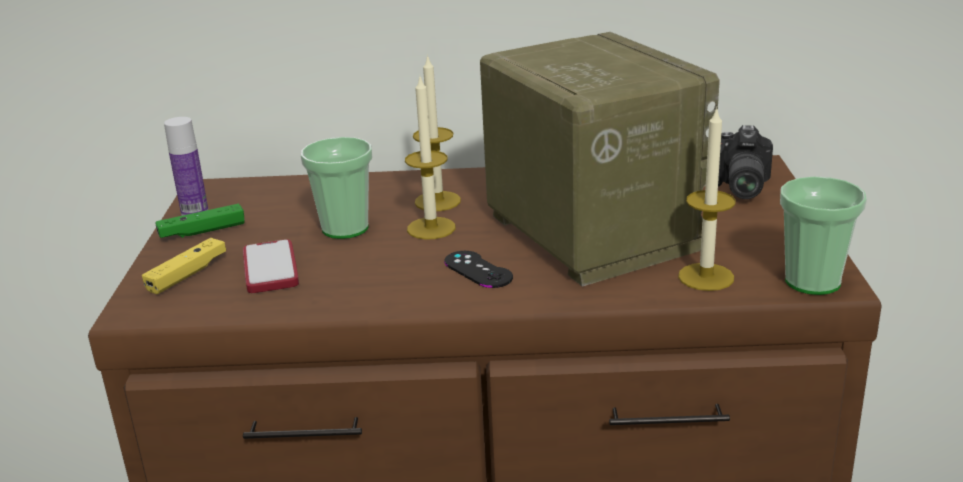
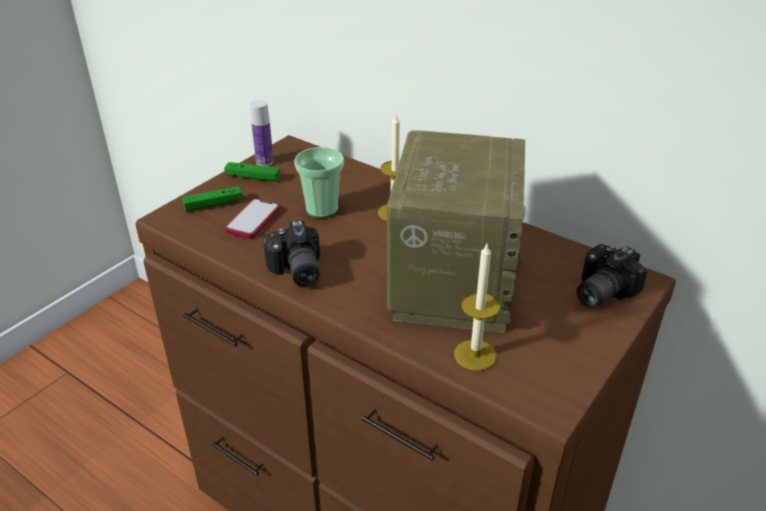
camera: 35 degrees right, 10 degrees up
(187, 274) = (213, 204): yellow game controller -> green game controller
(403, 292) = (295, 271): none -> camera
(431, 228) = (365, 232): candle -> none
(478, 270) = (352, 276): black game controller -> none
(812, 281) = (540, 398): cup -> none

